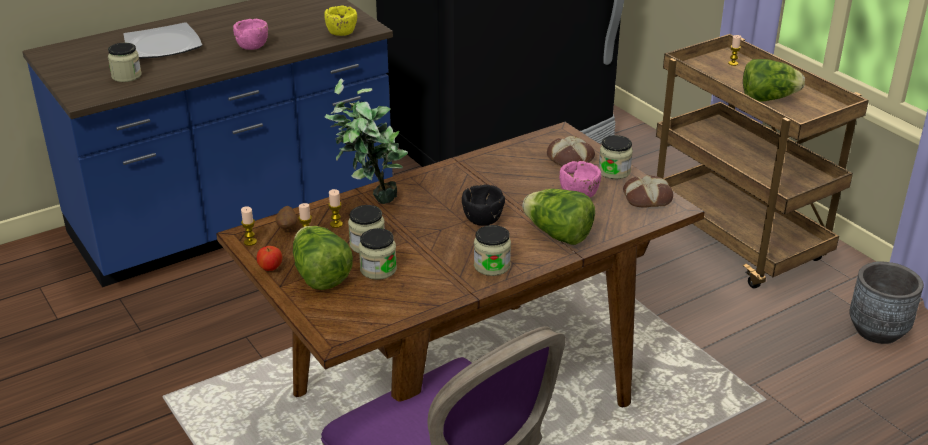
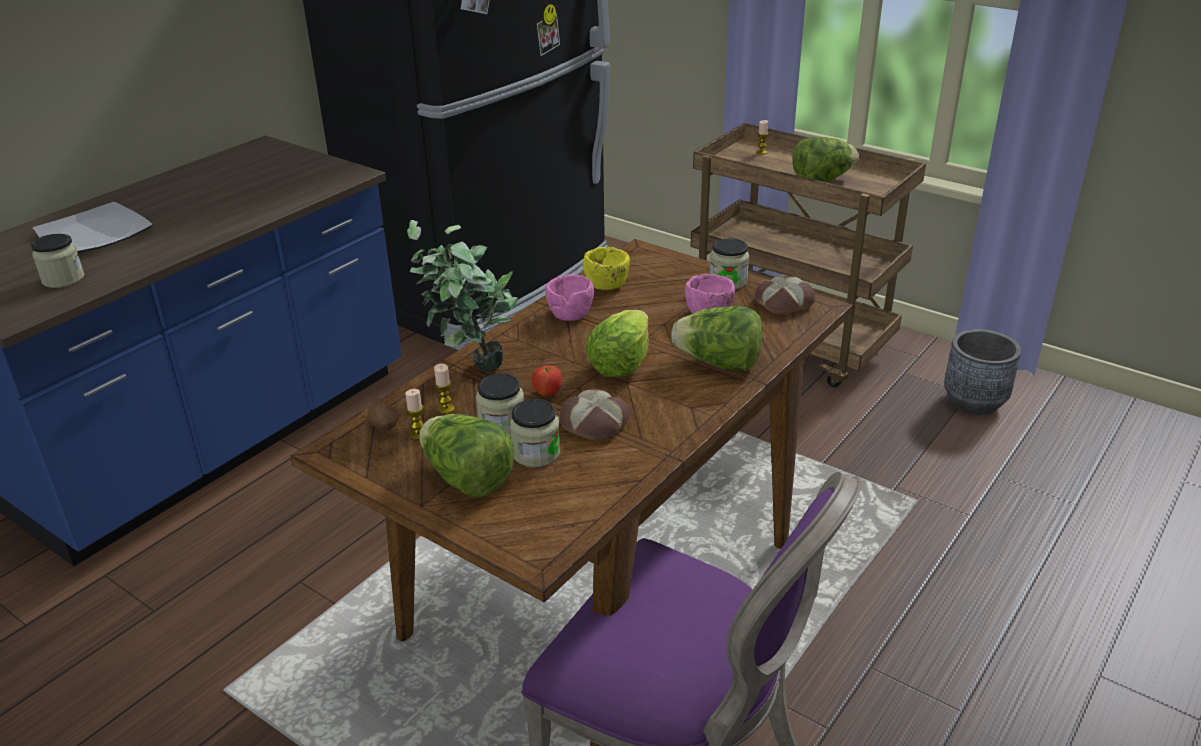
camera: 20 degrees left, 0 degrees up
(250, 242) = (345, 457): candle -> none
(252, 46) = (218, 216): pink bowl -> pink bowl (570, 314)
(270, 268) = (394, 485): apple -> apple (548, 393)
(341, 33) = (324, 184): yellow bowl -> yellow bowl (607, 285)
(482, 219) = (620, 364): black bowl -> lettuce
(492, 266) = (670, 416): jar -> none
(570, 158) = (671, 277): bread -> bread (596, 423)

